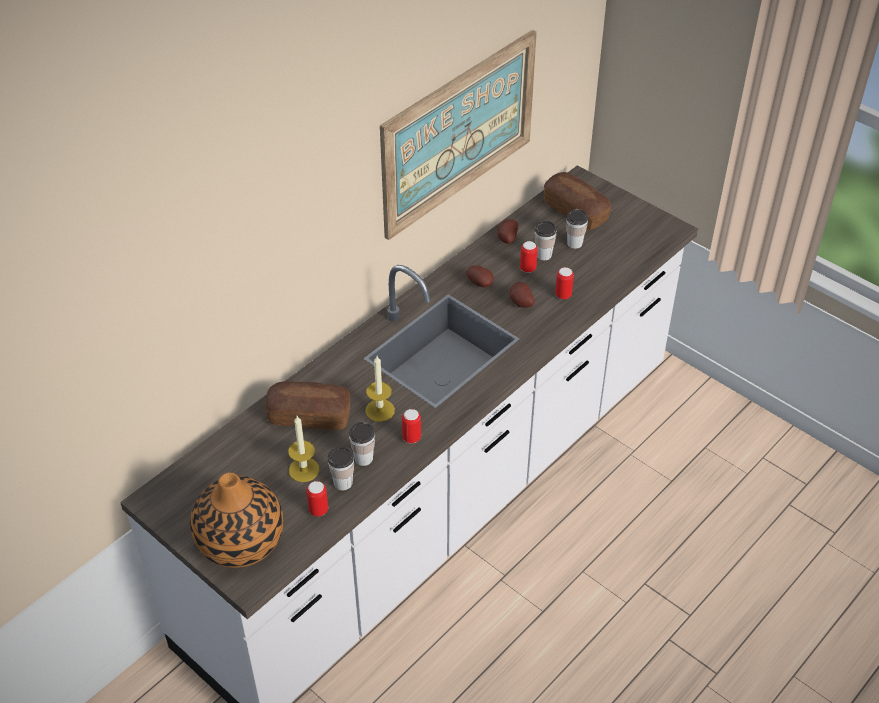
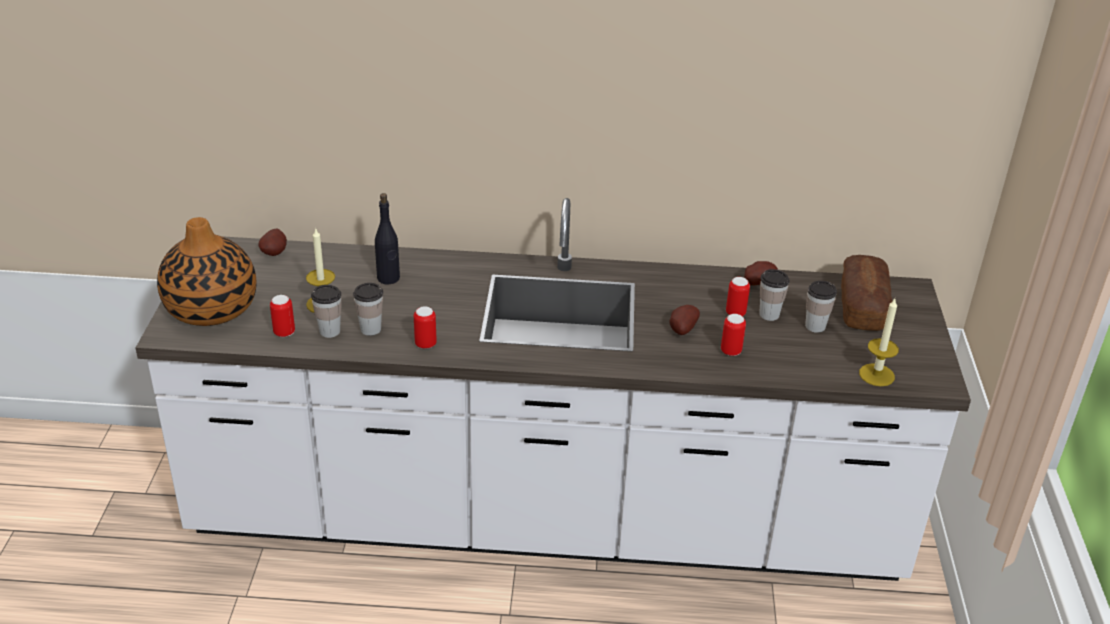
camera: 50 degrees right, 10 degrees down
(309, 416) = (388, 278): bread -> black bottle
(380, 410) = (439, 311): candle -> candle (876, 375)
(458, 133) = (724, 110): picture -> none
(481, 284) = (674, 295): potato -> potato (275, 253)

